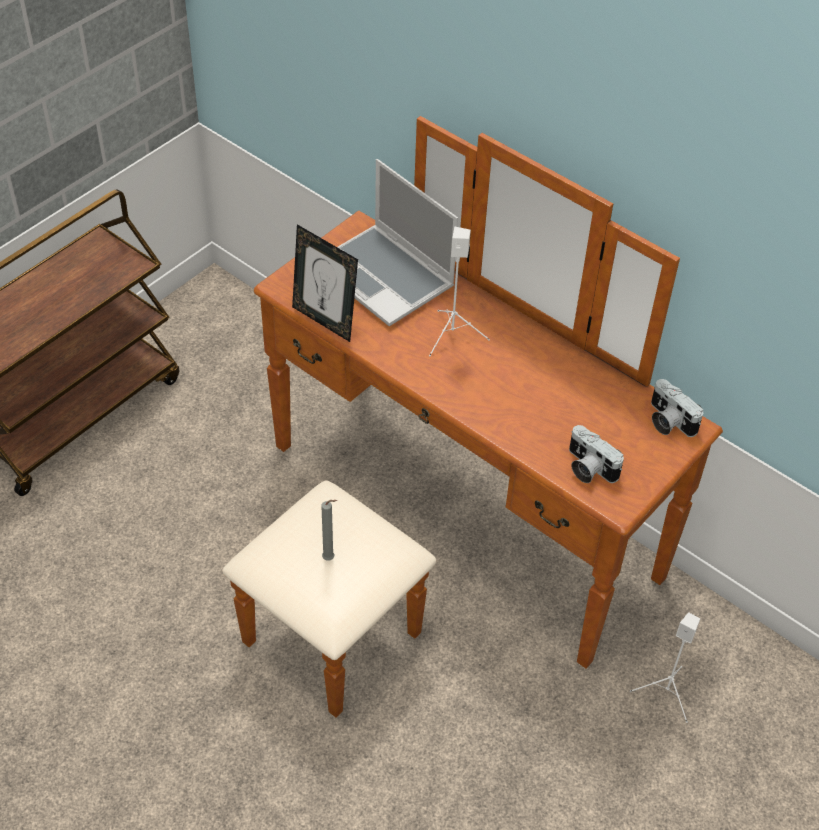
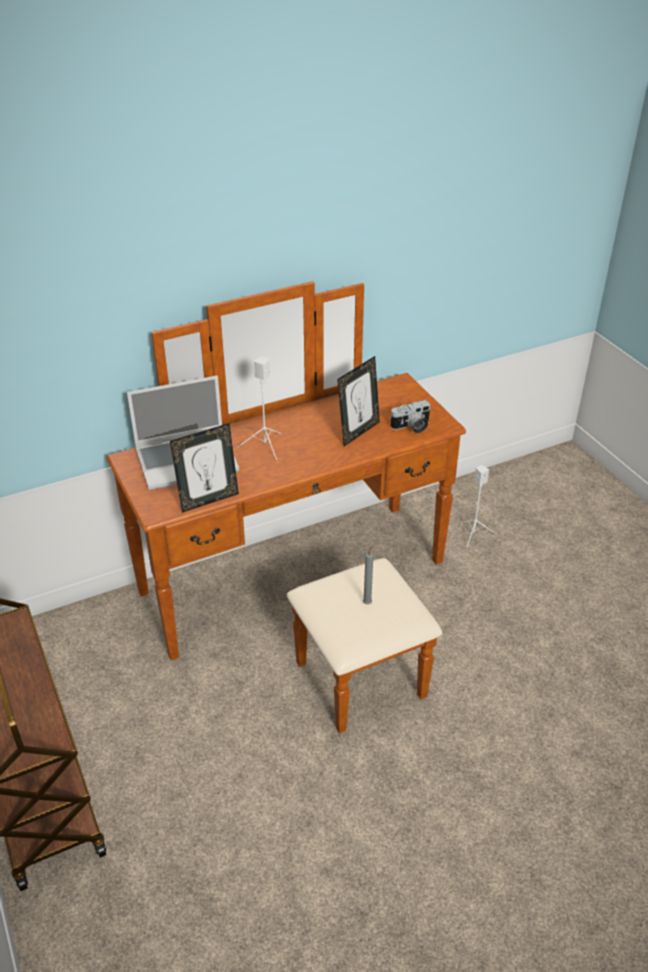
camera: 65 degrees left, 10 degrees down
(540, 414) = (358, 432): none -> picture frame
(668, 421) = (392, 388): camera -> none

